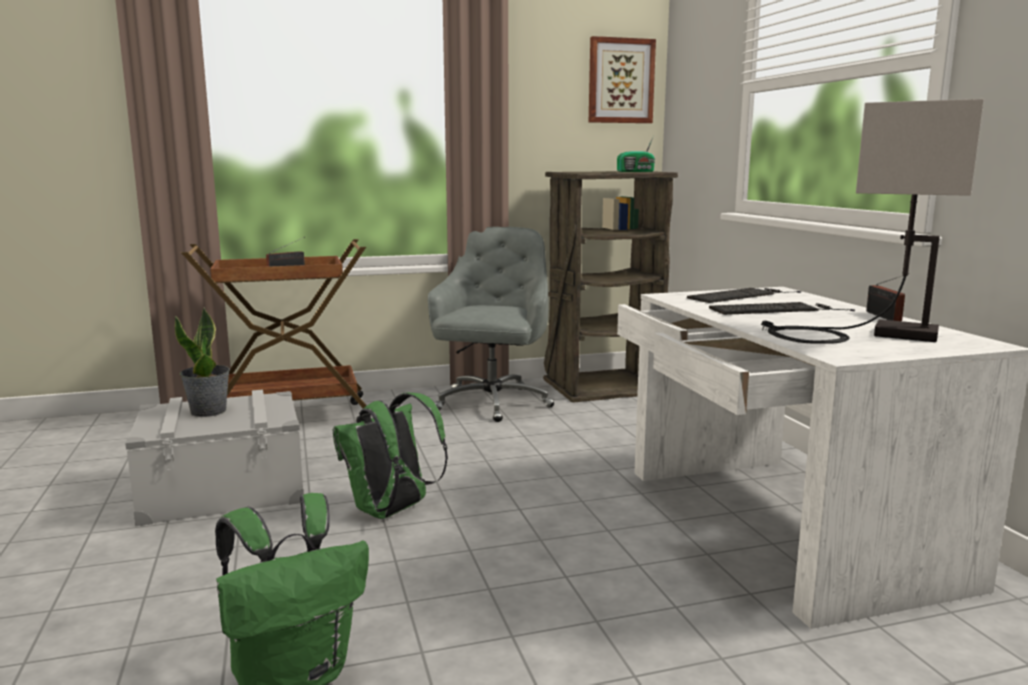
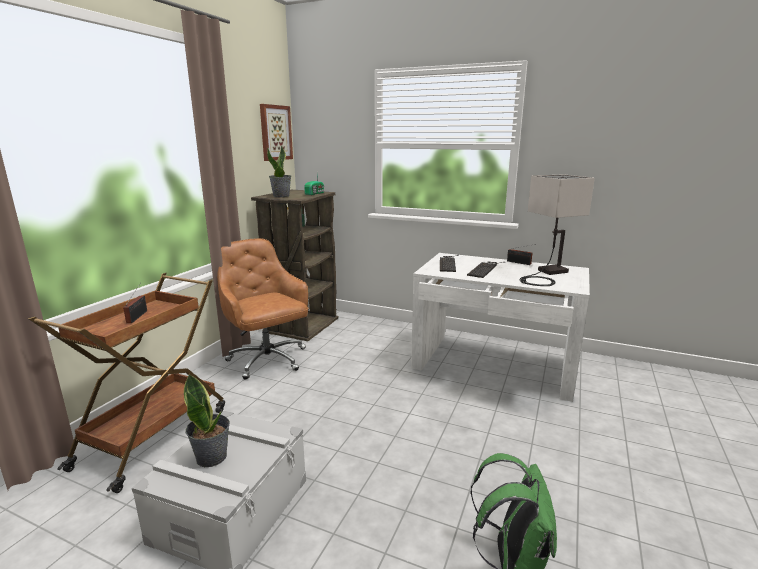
camera: 50 degrees left, 5 degrees up
(391, 511) = (362, 453): green backpack -> none
(493, 403) = (268, 359): grey office chair -> brown office chair
(582, 172) = (281, 196): none -> potted plant

